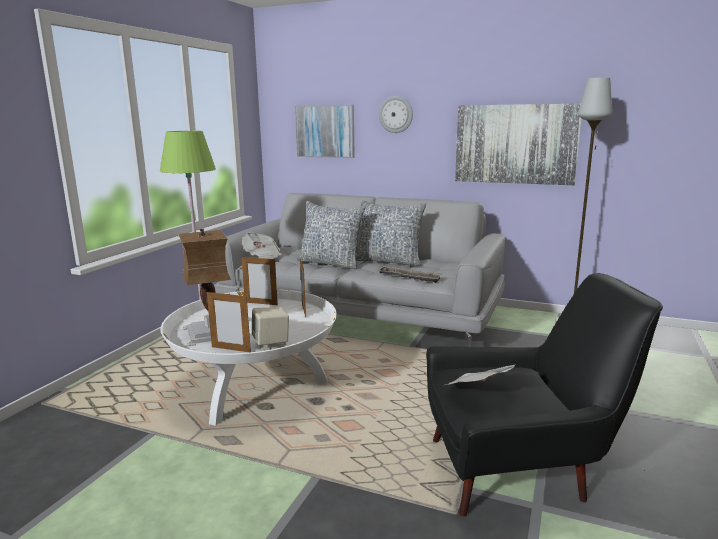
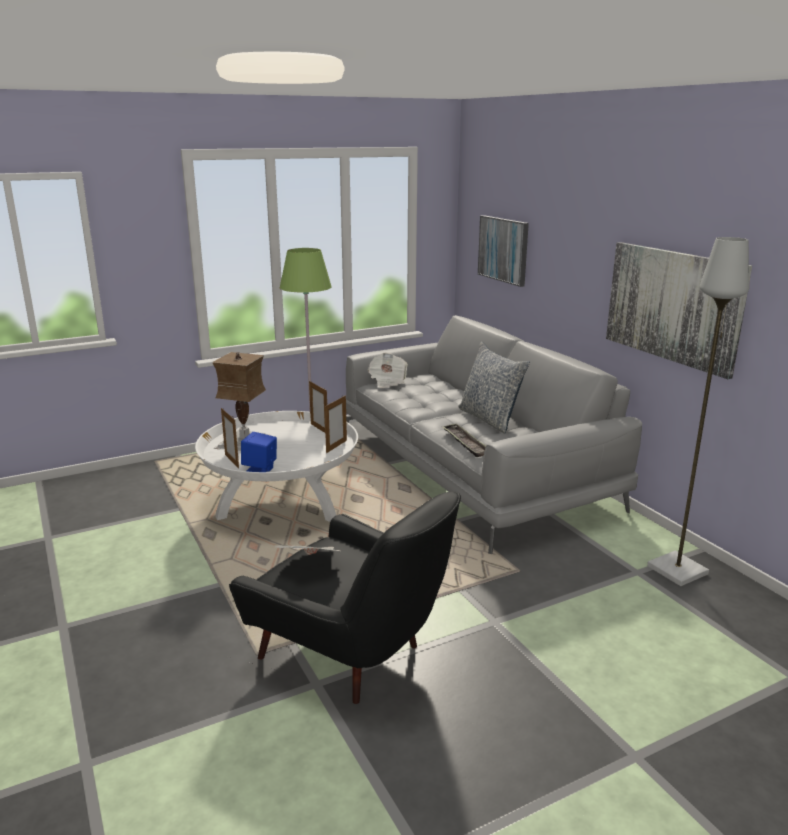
camera: 40 degrees right, 5 degrees up
(271, 345) = (260, 468): beige speaker -> blue speaker
(331, 263) = (432, 405): pillow -> none
(396, 114) = (563, 242): wall clock -> none

